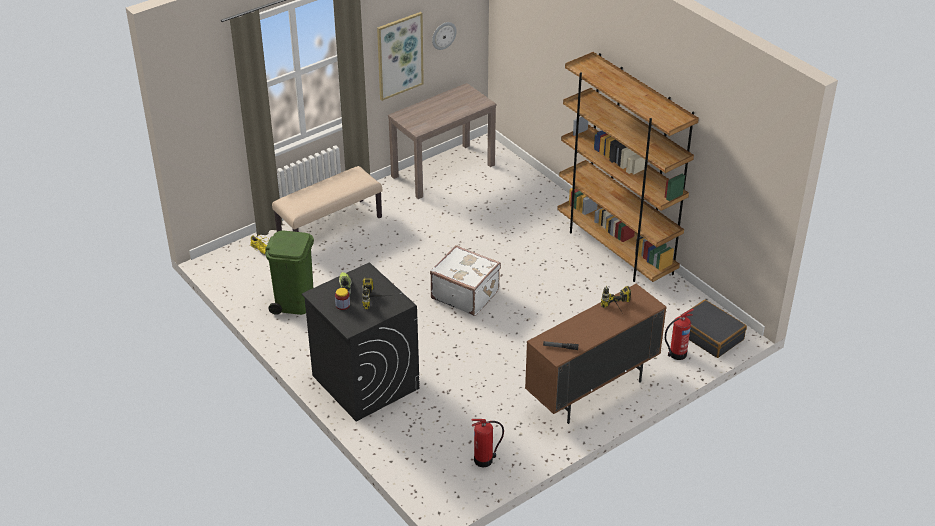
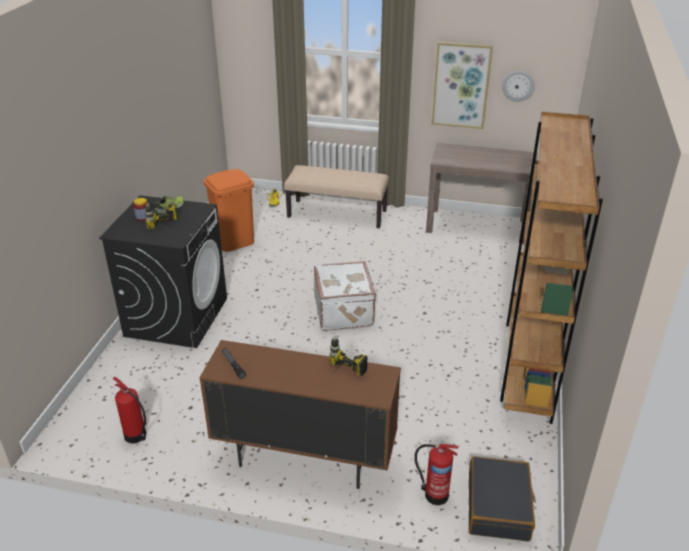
camera: 50 degrees right, 5 degrees down
(294, 302) = (234, 241): green trash can -> orange trash can

